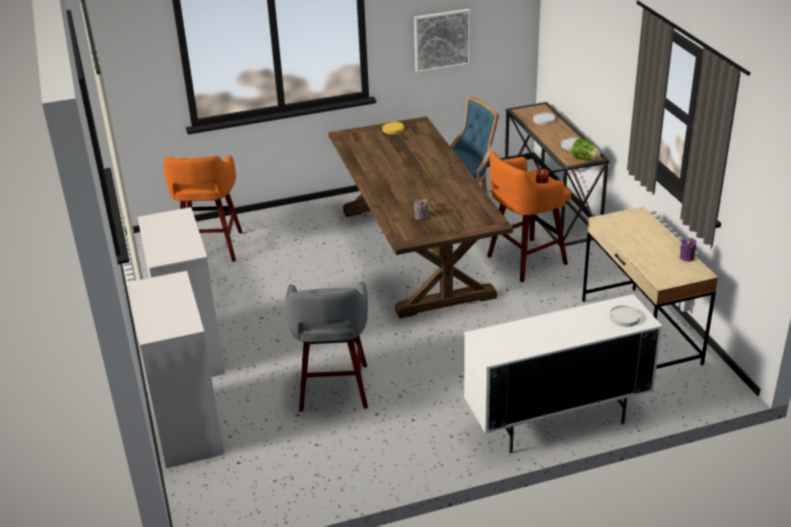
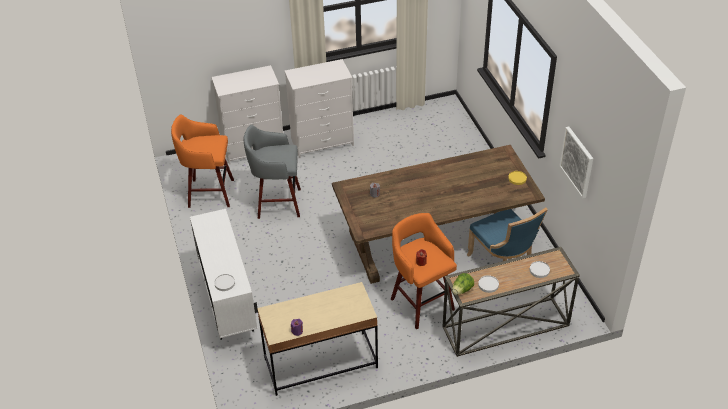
camera: 90 degrees right, 10 degrees up
(211, 248) = (439, 137): orange stool -> orange stool (209, 193)

